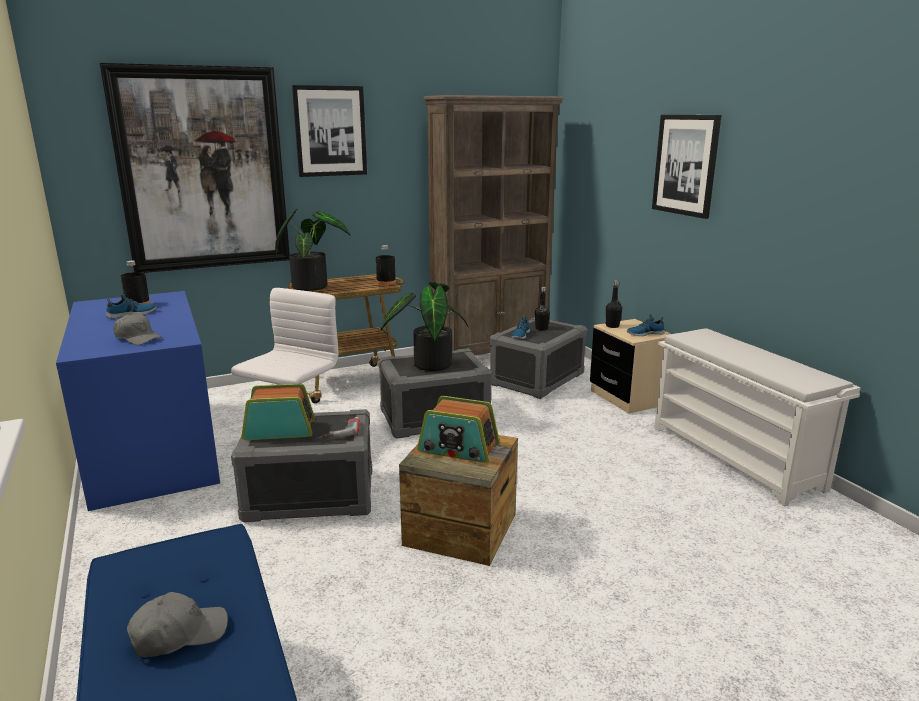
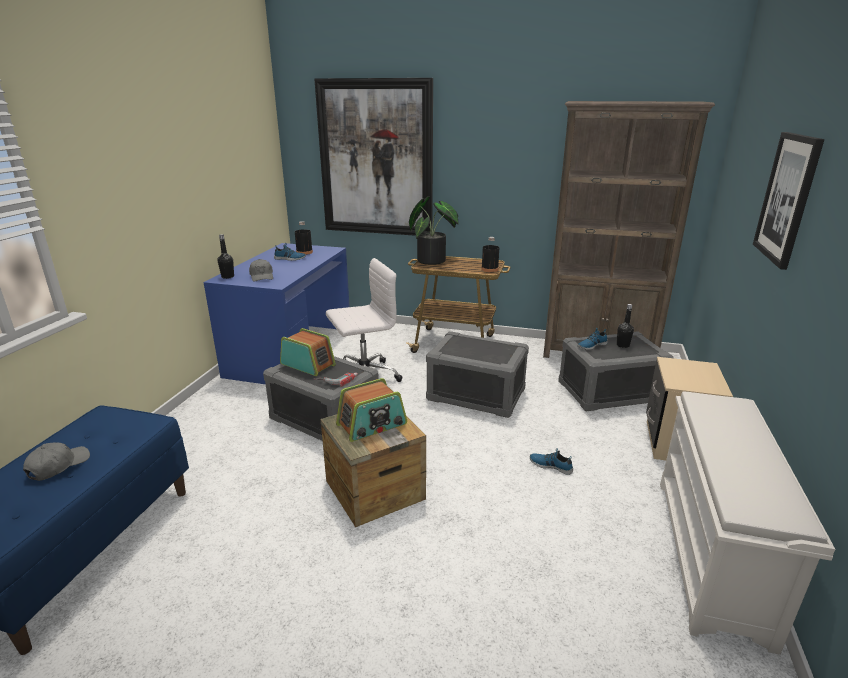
camera: 40 degrees right, 5 degrees up
(179, 634) = (58, 466): grey cap -> grey cap turned 75 degrees counterclockwise
(330, 131) = (476, 132): picture -> none
(429, 363) = (474, 347): potted plant -> none
(458, 448) = (372, 425): radio -> radio turned 90 degrees counterclockwise
(612, 326) = (675, 363): black bottle -> black bottle (228, 277)
(645, 333) = (698, 382): shoe -> shoe (551, 465)

